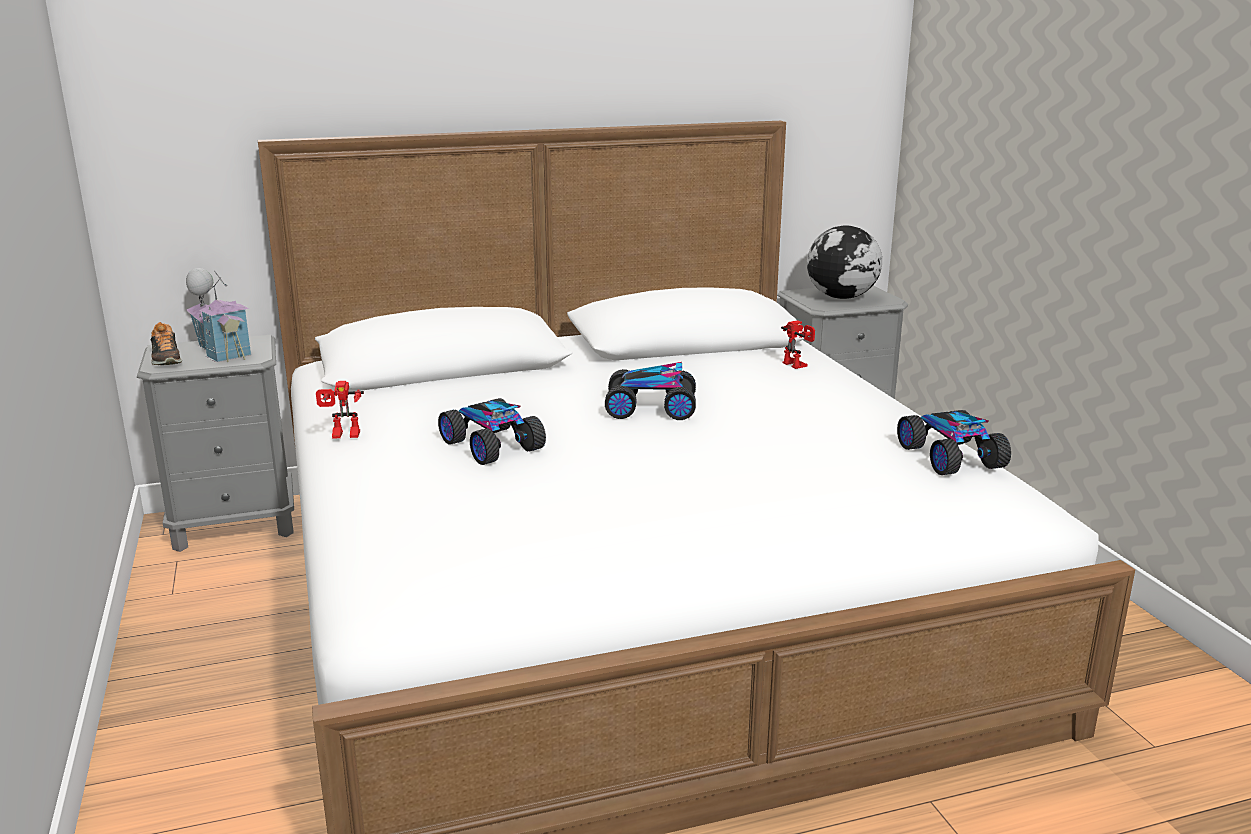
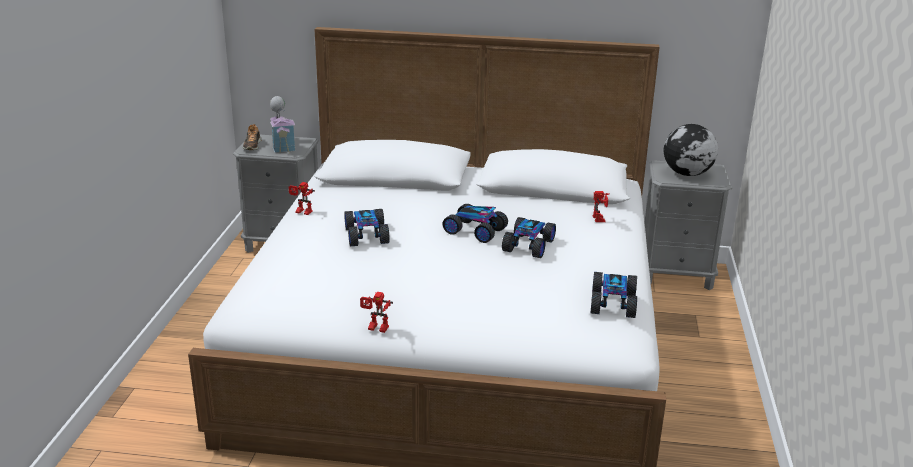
camera: 25 degrees right, 5 degrees up
(659, 575) = (376, 329): none -> toy robot
(749, 411) = (529, 246): none -> toy car

